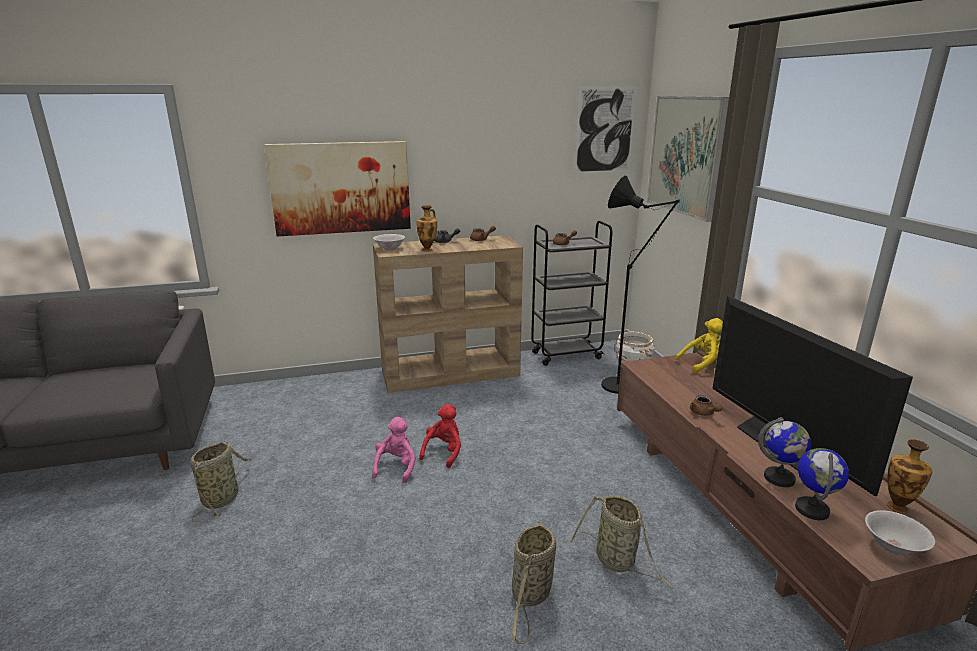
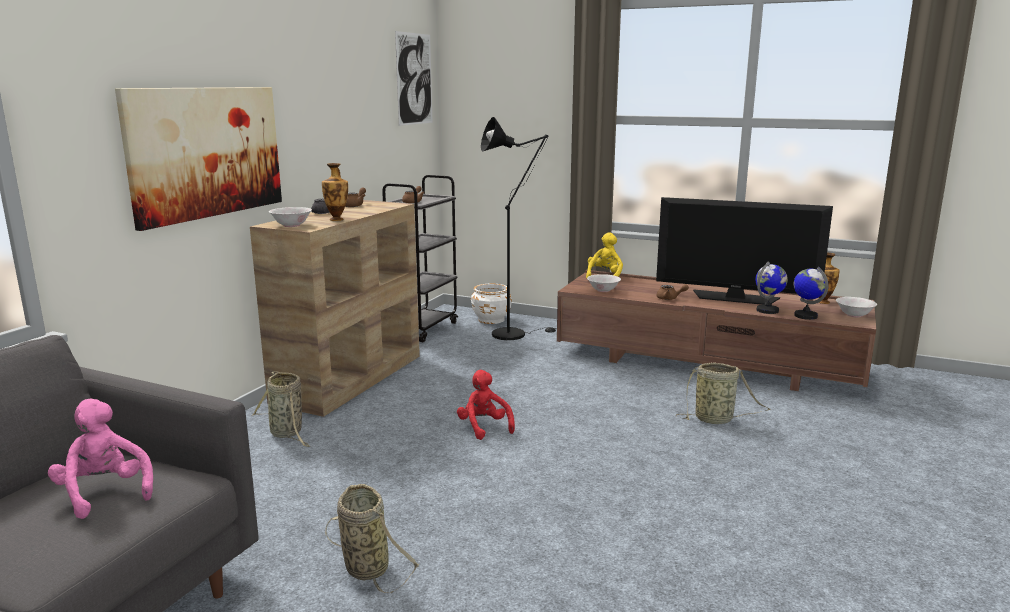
camera: 50 degrees left, 5 degrees down
(396, 467) = (471, 455): pink plush toy -> pink plush toy (105, 493)
(531, 596) = (717, 460): basket -> basket (287, 433)
(662, 377) = (603, 290): none -> white bowl
(685, 155) = (508, 99): picture -> none

